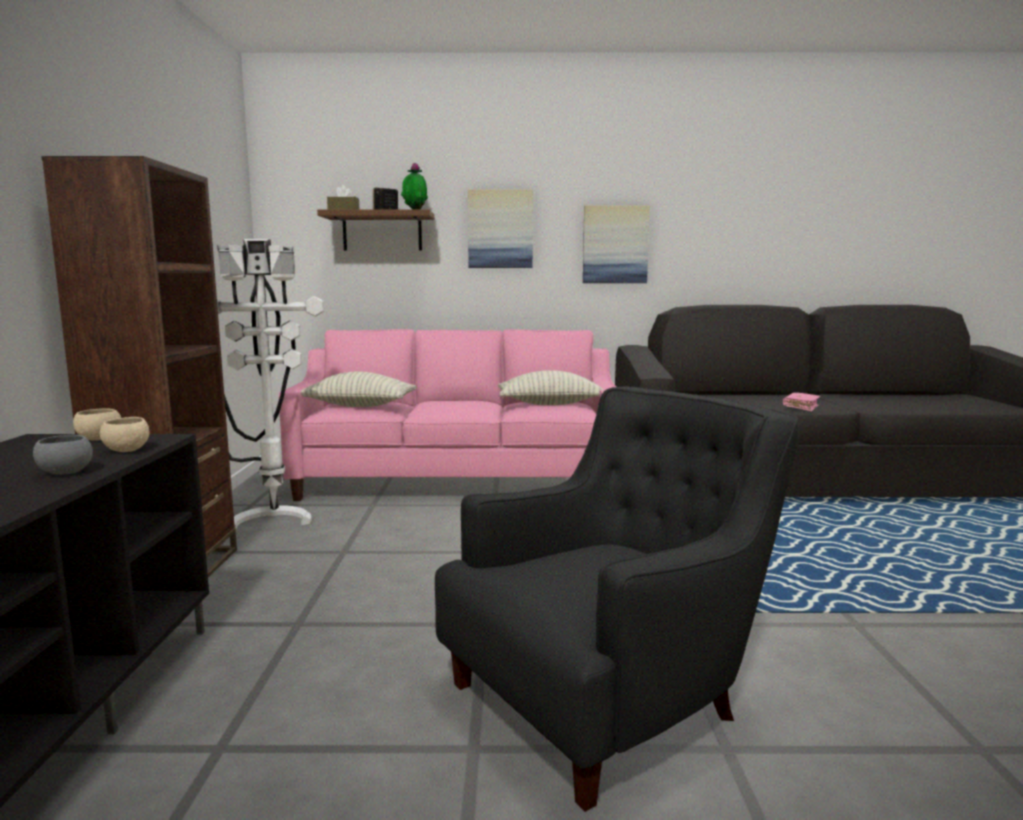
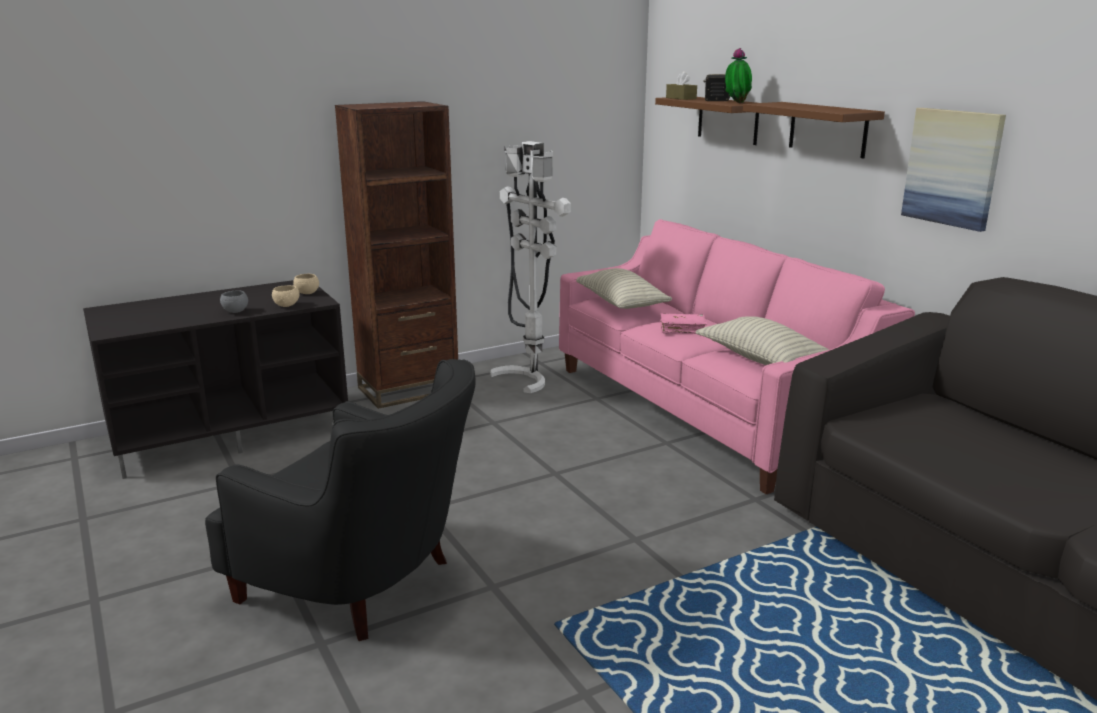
camera: 60 degrees right, 10 degrees up
(500, 229) = (828, 129): picture -> brown shelf
(801, 407) = (1013, 488): pink book -> pink book (682, 329)

